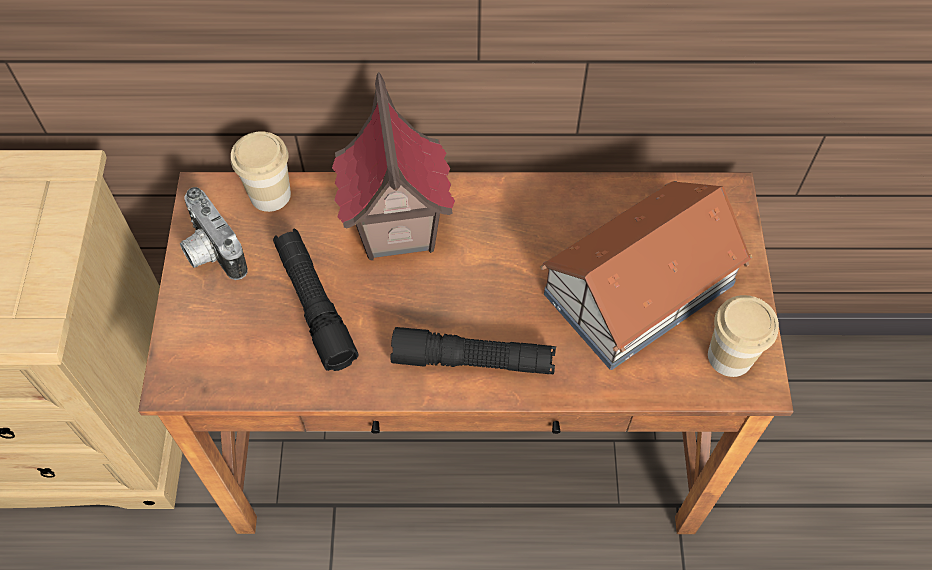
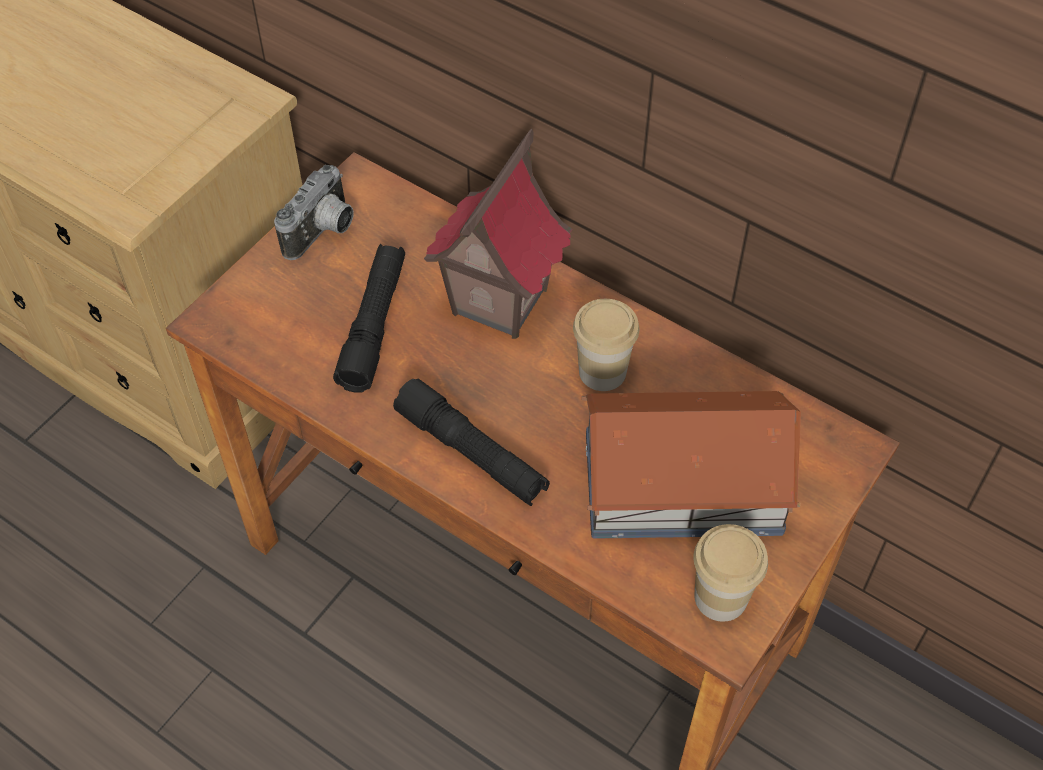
camera: 35 degrees right, 5 degrees down
(210, 252) = (324, 232): camera -> camera turned 150 degrees counterclockwise
(270, 194) = (413, 211): cup -> cup (602, 371)

